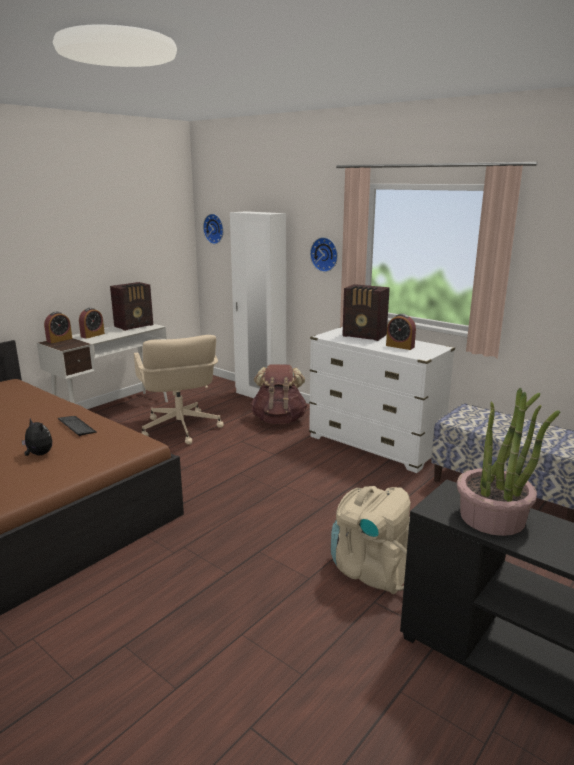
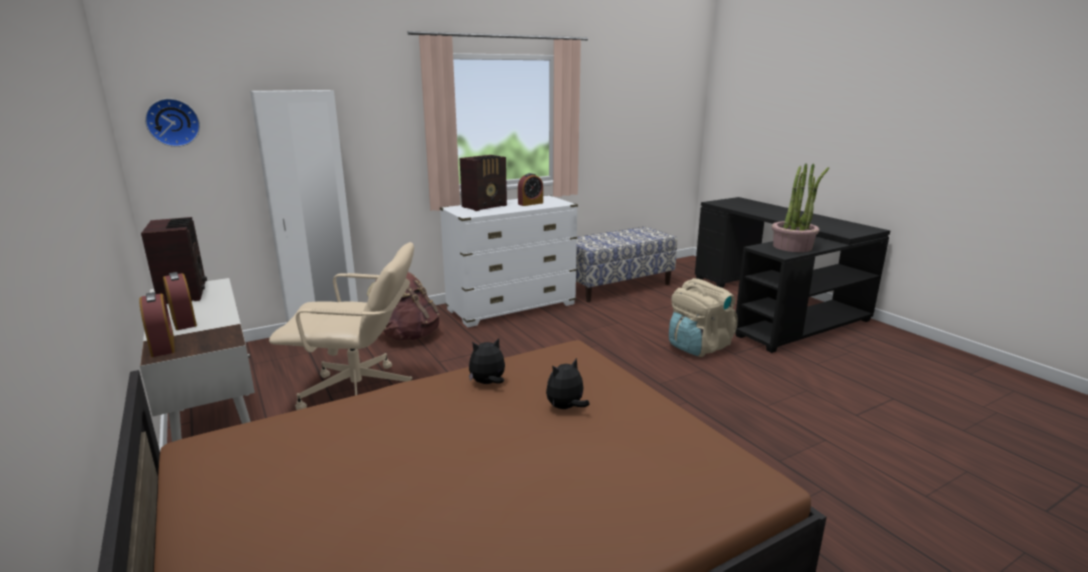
camera: 70 degrees left, 0 degrees up
(76, 426) = (488, 383): keyboard -> plush toy
(325, 254) = (388, 135): wall clock -> none

